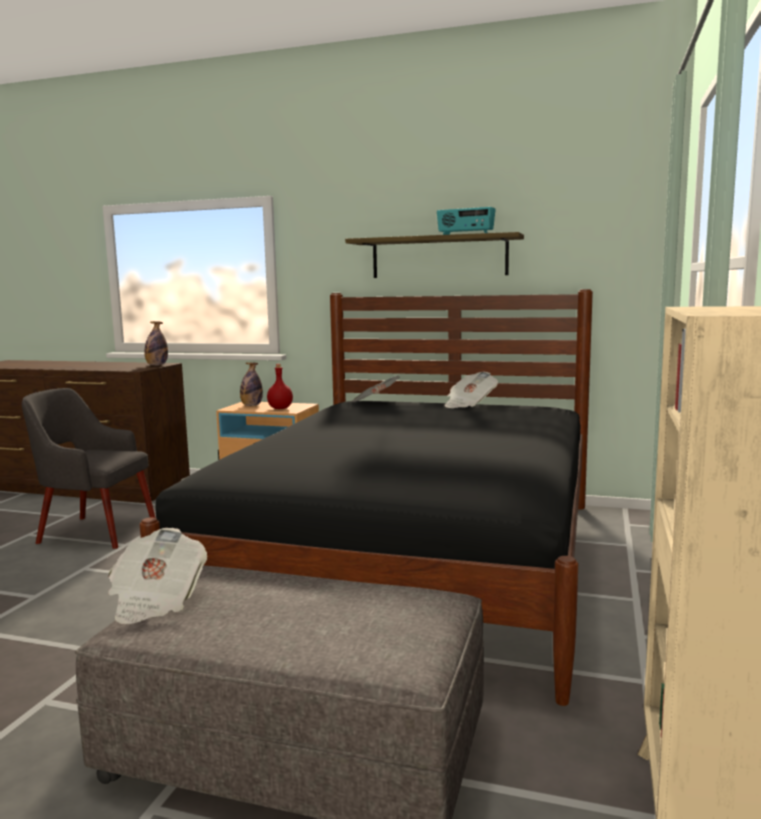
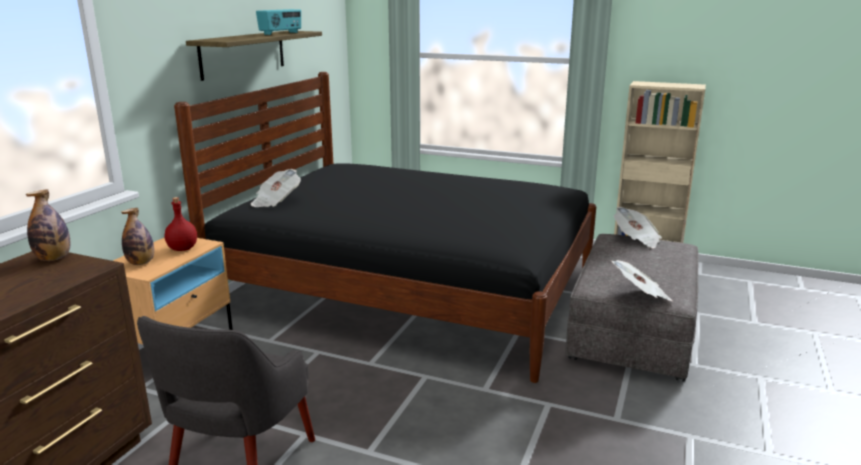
camera: 85 degrees left, 10 degrees up
(469, 405) = (321, 178): newspaper -> newspaper (636, 240)

